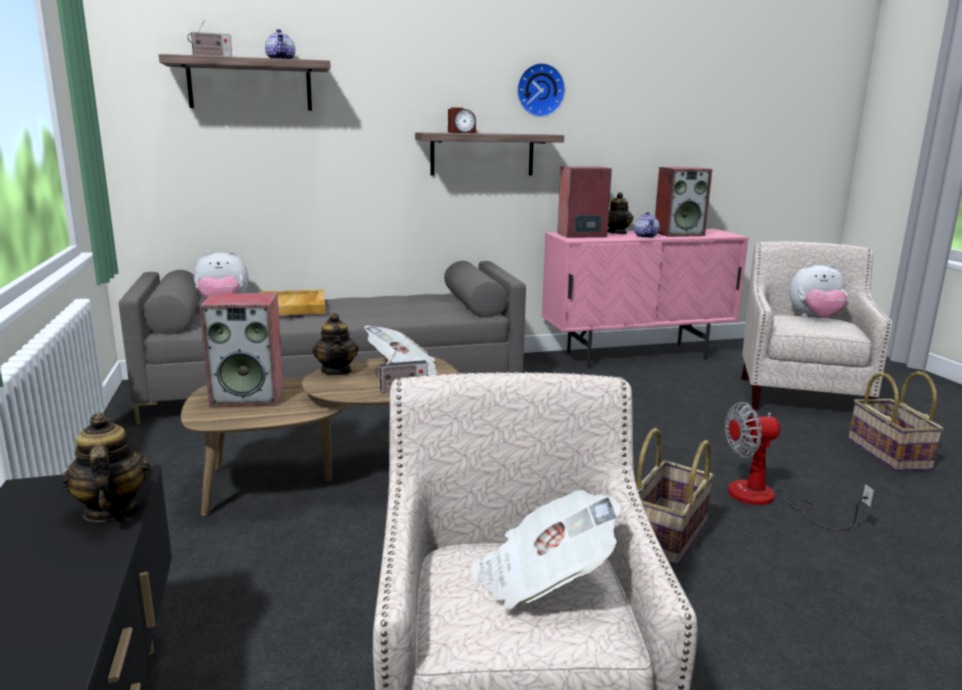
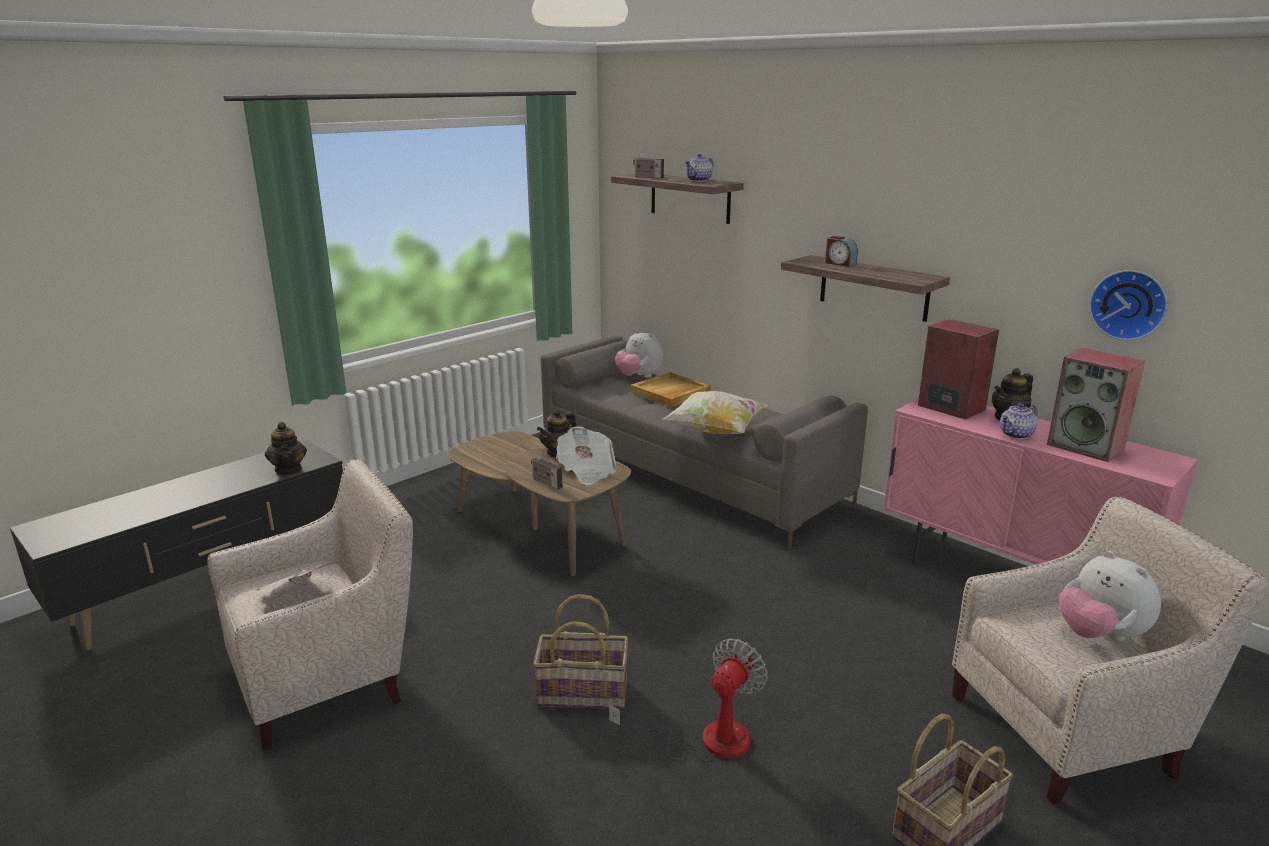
camera: 60 degrees right, 5 degrees up
(111, 509) = (289, 469): teapot -> teapot turned 120 degrees clockwise
(249, 397) = (507, 448): speaker -> none
(408, 315) = (715, 431): none -> pillow
(539, 90) = (945, 224): wall clock -> wall clock (1129, 304)
(768, 500) = (707, 741): fan -> fan turned 75 degrees clockwise

